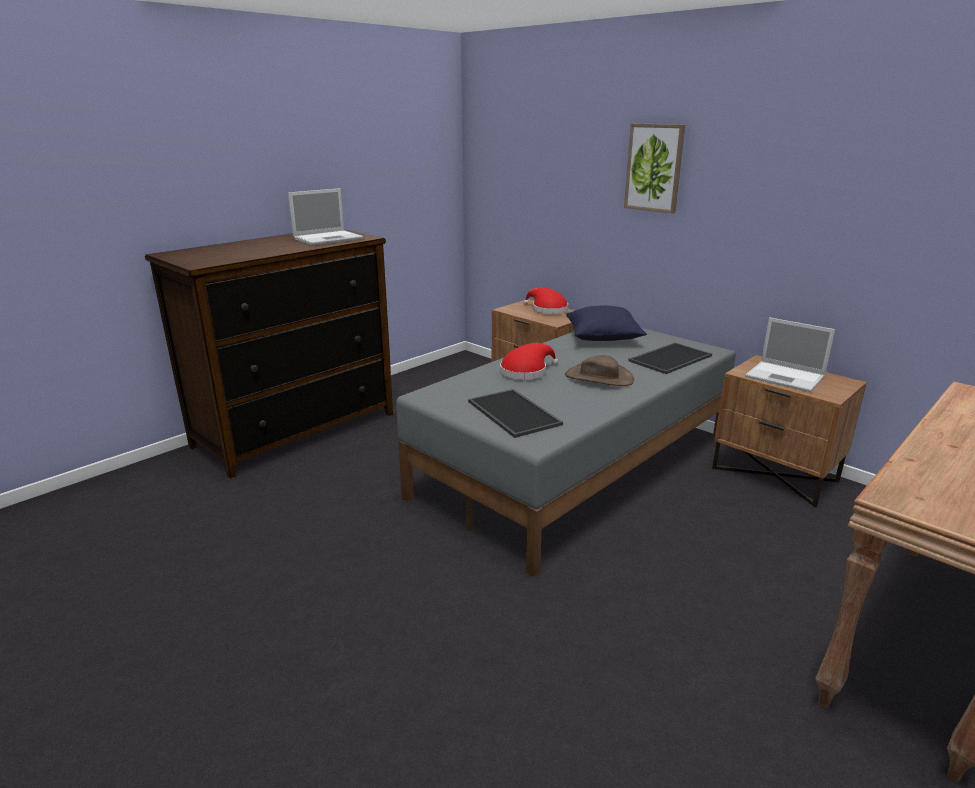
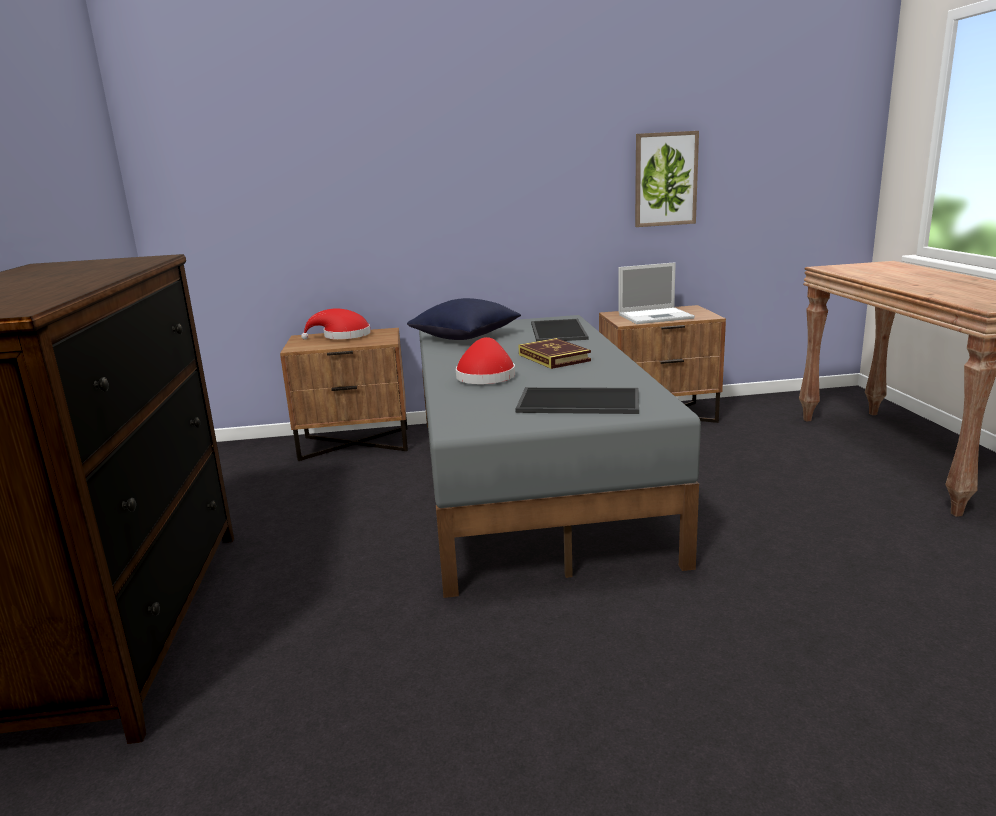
camera: 50 degrees left, 5 degrees down
(329, 238) = (98, 266): laptop -> none
(599, 377) = (554, 358): brown hat -> book
(654, 168) = (447, 138): picture -> picture (665, 179)

